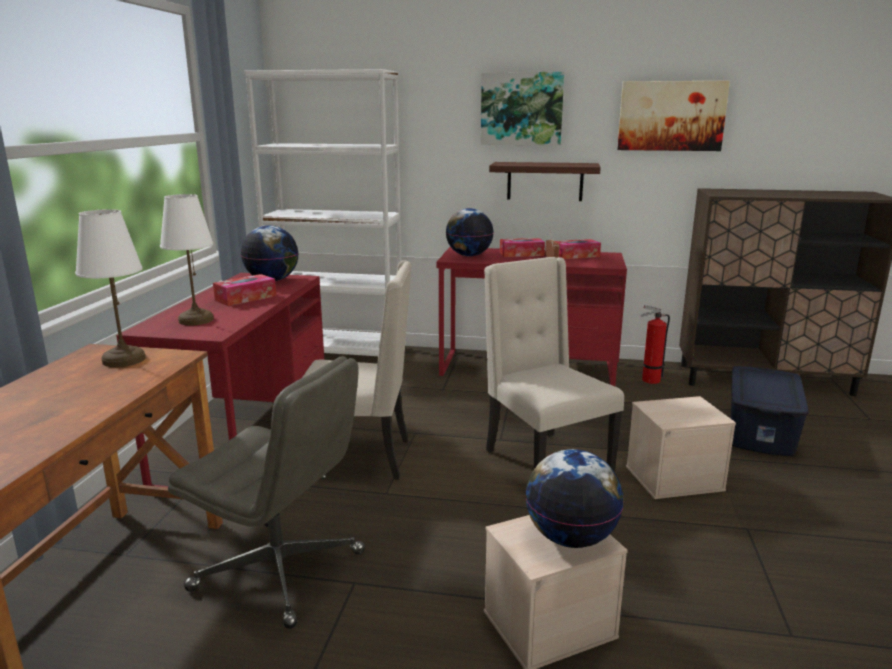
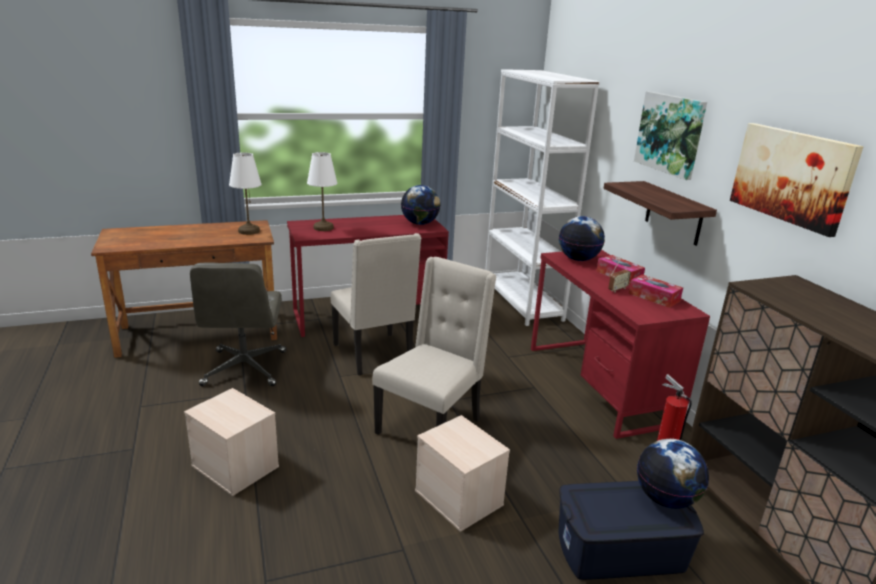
camera: 60 degrees right, 5 degrees up
(245, 298) = (375, 227): tissue box -> none
(571, 538) = (231, 417): globe -> globe (666, 499)

